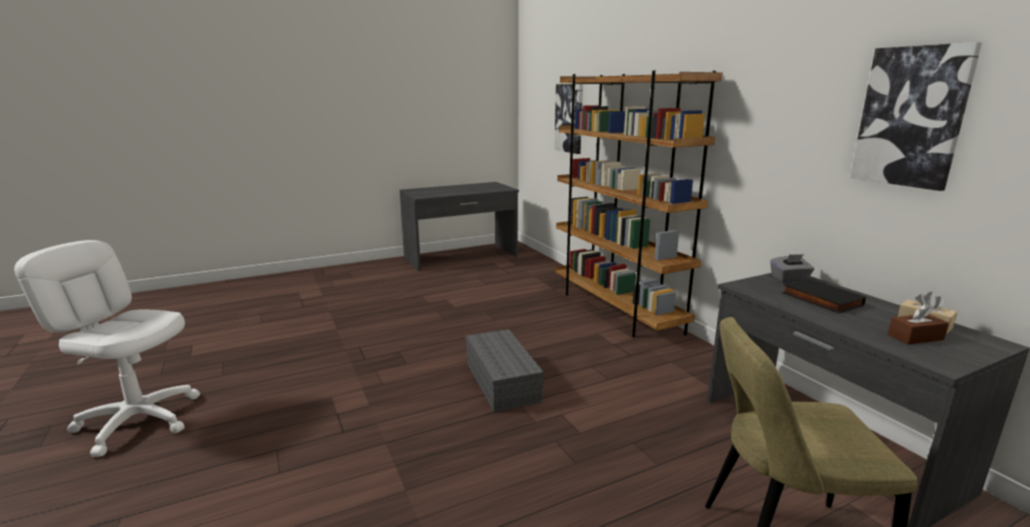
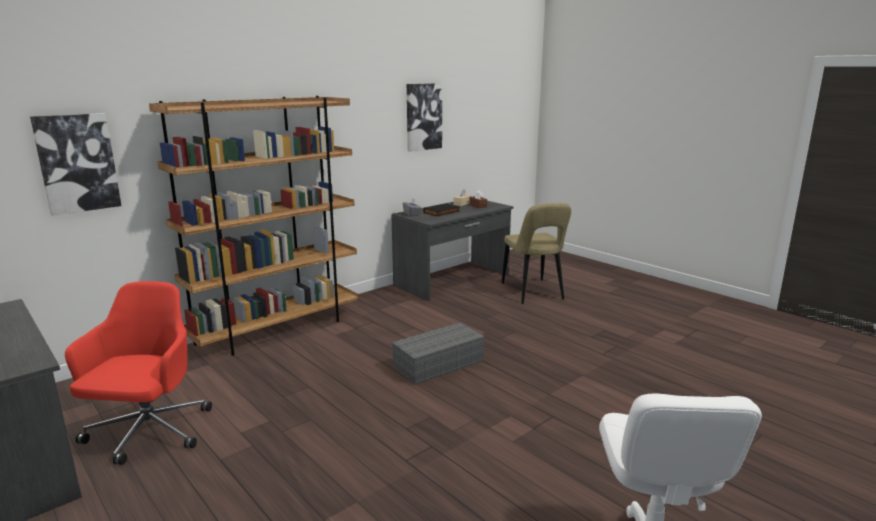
camera: 105 degrees left, 0 degrees up
(467, 279) = (148, 433): none -> red office chair

